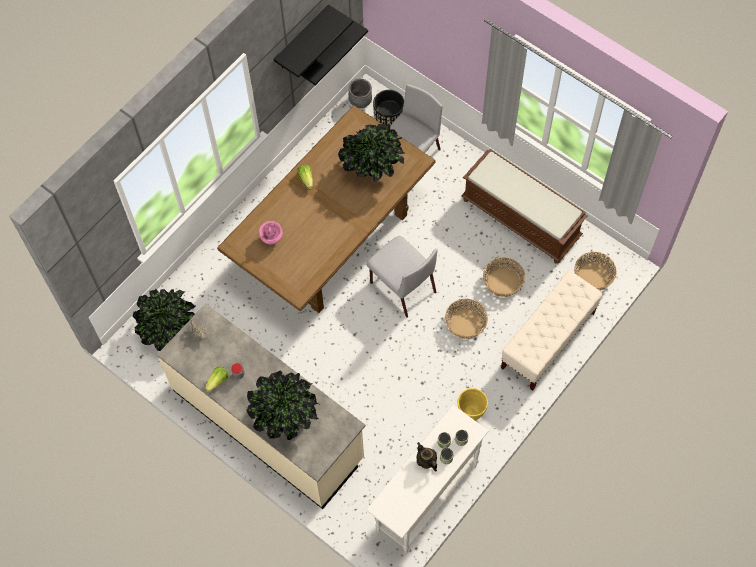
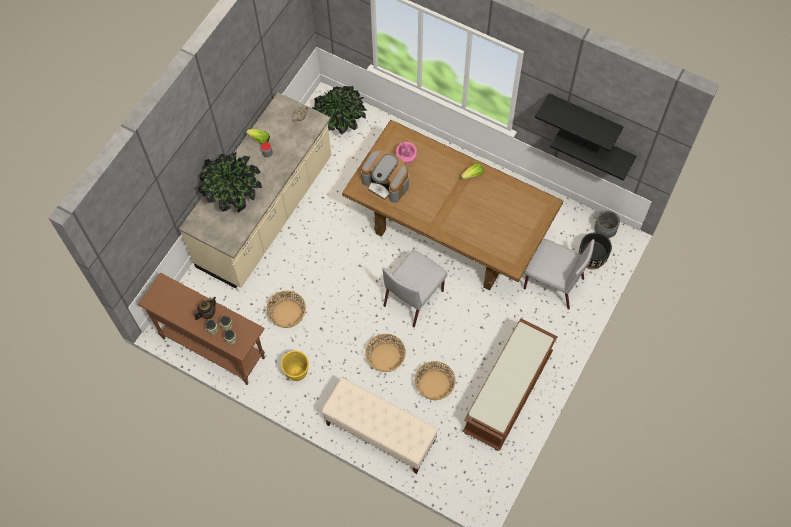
camera: 80 degrees right, 0 degrees up
(297, 263) = (386, 183): none -> coffee machine
(372, 168) = (496, 227): potted plant -> none
(426, 498) = (213, 347): white console table -> brown console table
(593, 277) = (456, 469): basket -> basket (287, 314)

